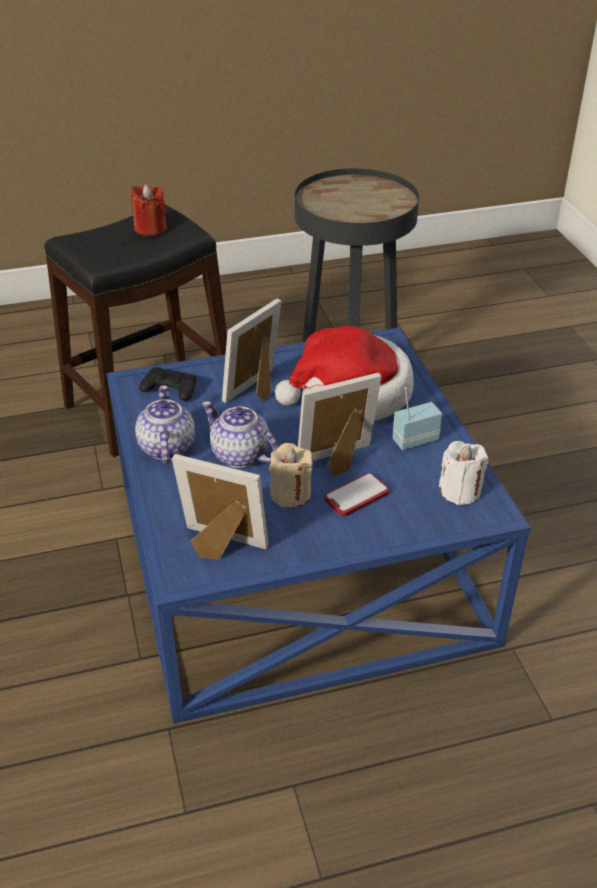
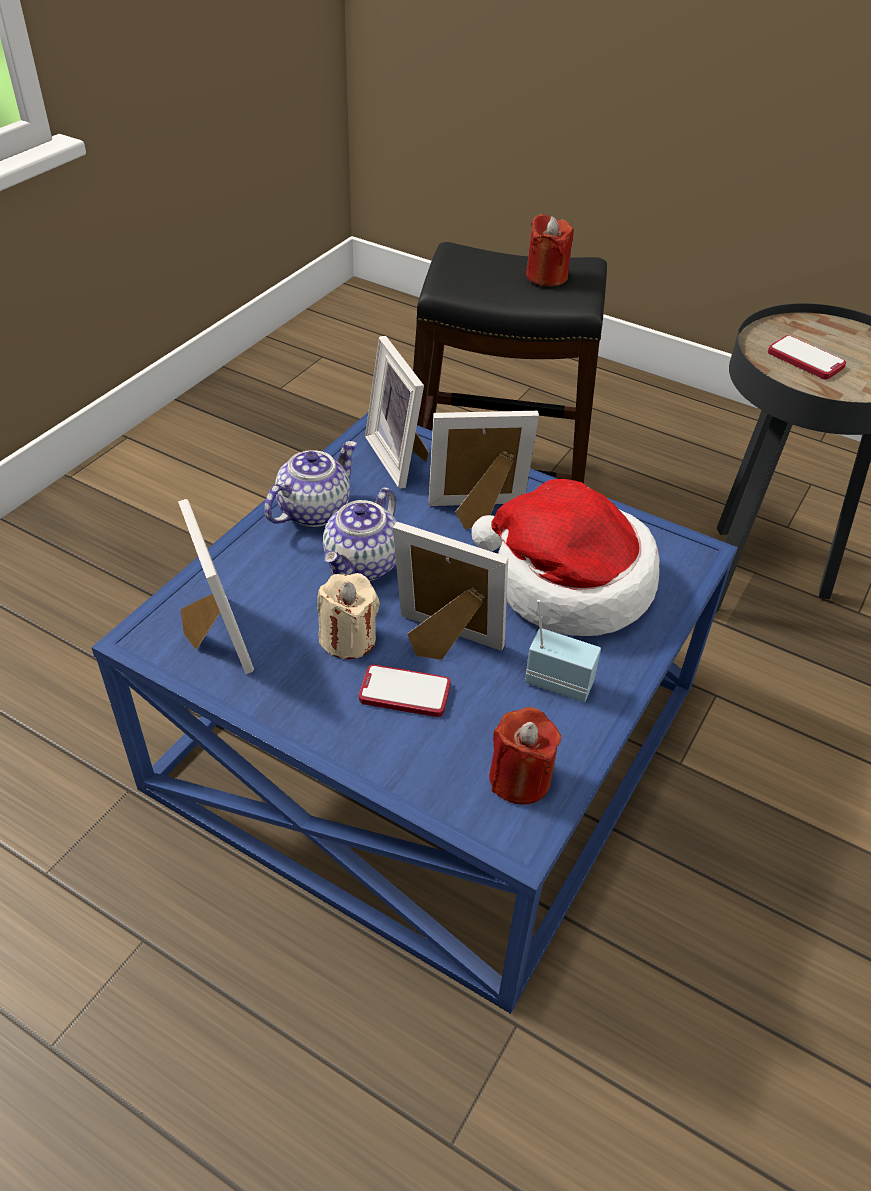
camera: 45 degrees right, 5 degrees up
(170, 388) = (401, 458): black game controller -> picture frame
(239, 455) = (363, 565): teapot -> teapot turned 150 degrees counterclockwise
(347, 206) = (805, 359): none -> phone
(460, 491) = (520, 779): white candle -> red candle

